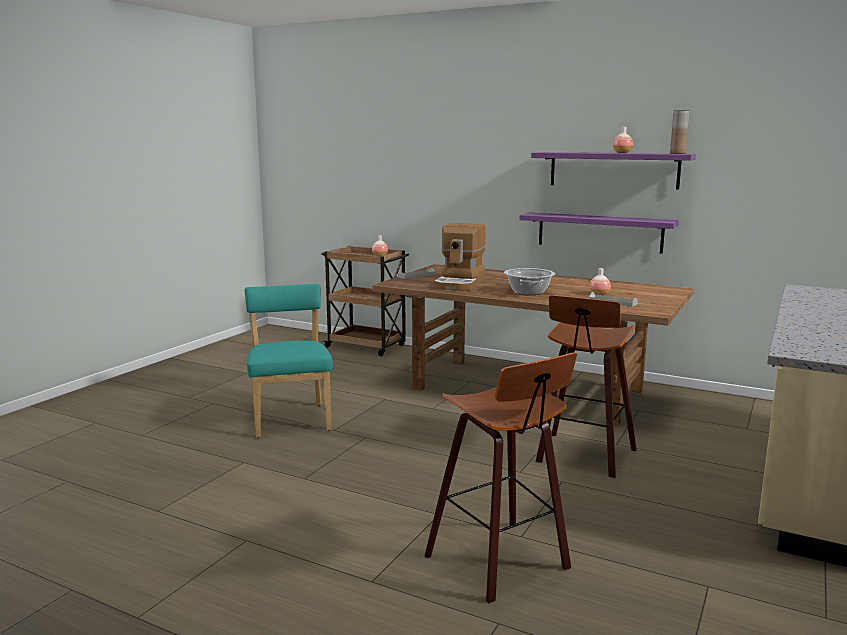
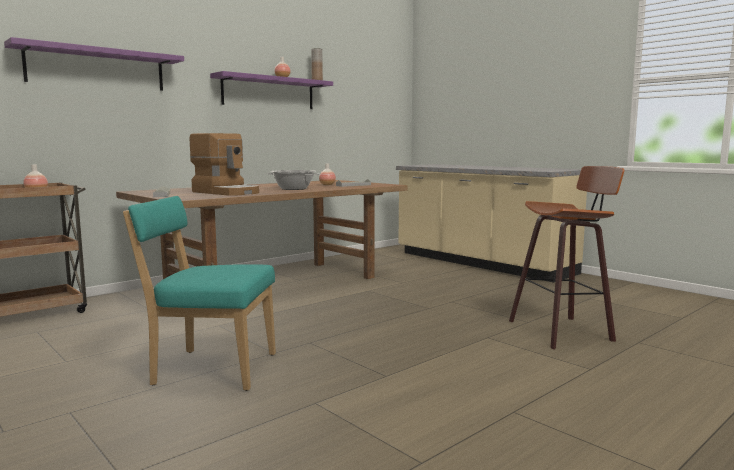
camera: 70 degrees left, 5 degrees down
(583, 456) = (416, 291): stool -> none
(599, 232) = (263, 145): purple shelf -> purple shelf (97, 68)

